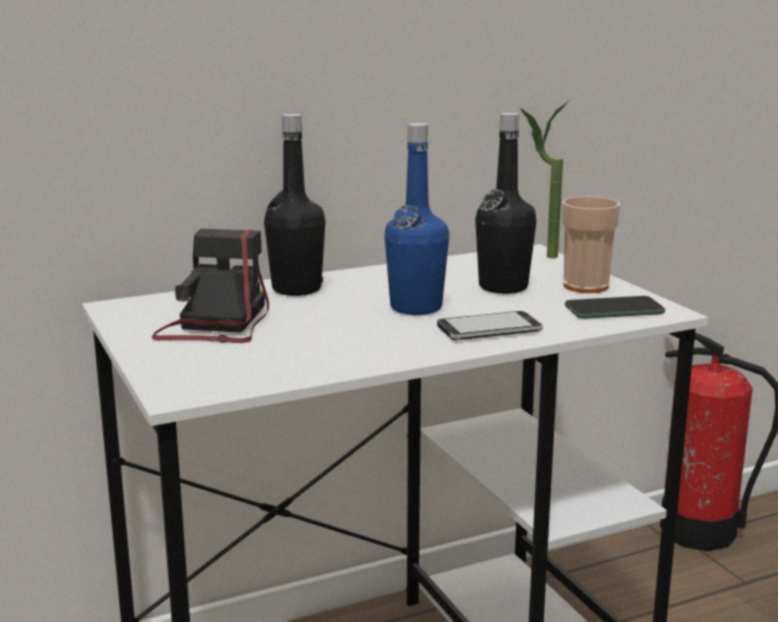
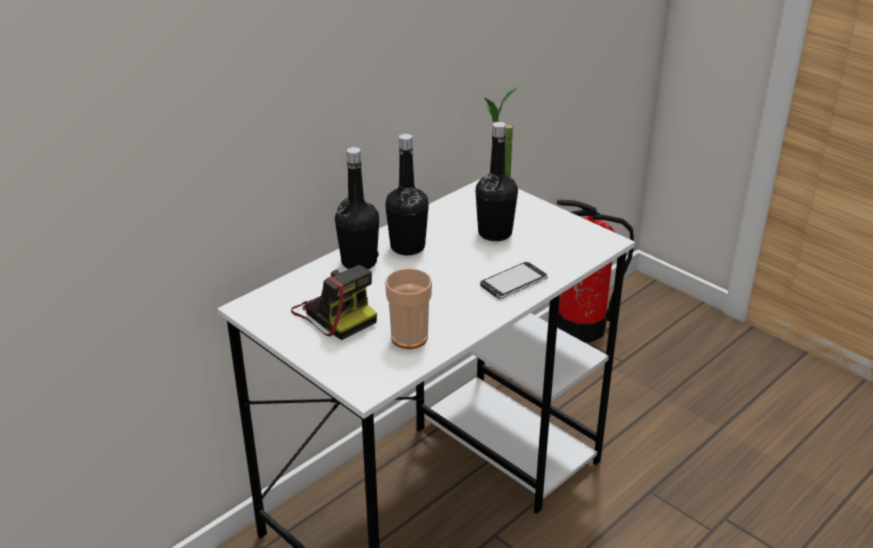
camera: 20 degrees left, 15 degrees up
(217, 324) = (335, 313): camera -> camera turned 150 degrees clockwise
(373, 285) = (407, 247): none -> black bottle
(416, 307) = (453, 268): blue bottle -> none
(585, 286) = (546, 222): cup -> cup (409, 338)
(614, 310) = (577, 246): phone -> none

